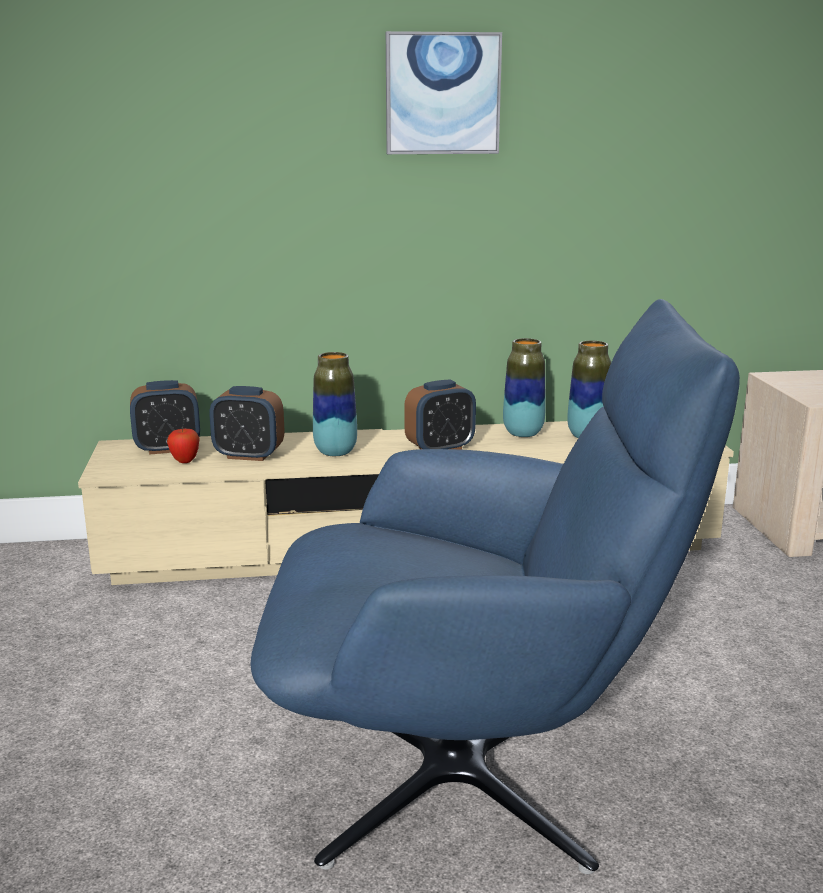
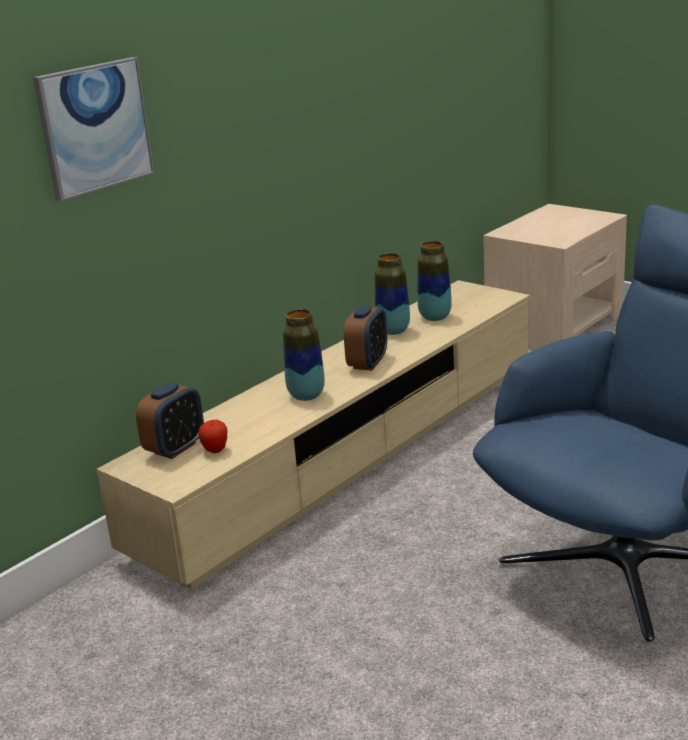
camera: 40 degrees left, 5 degrees up
(249, 455) = (252, 425): alarm clock -> none
(442, 94) = (298, 67): picture -> picture (94, 127)

